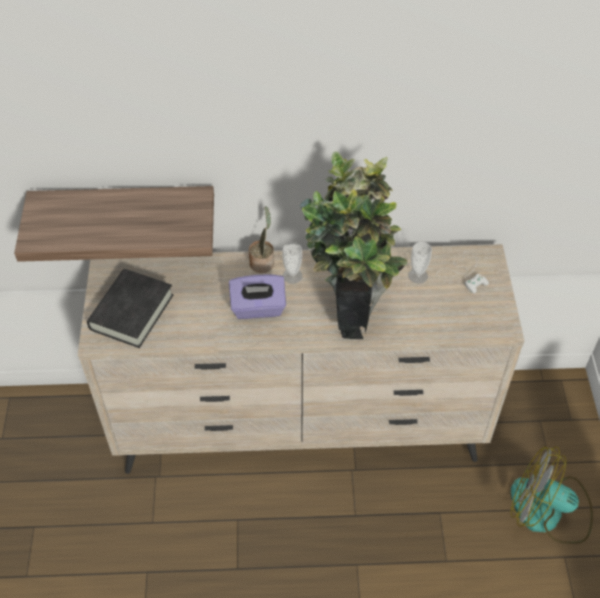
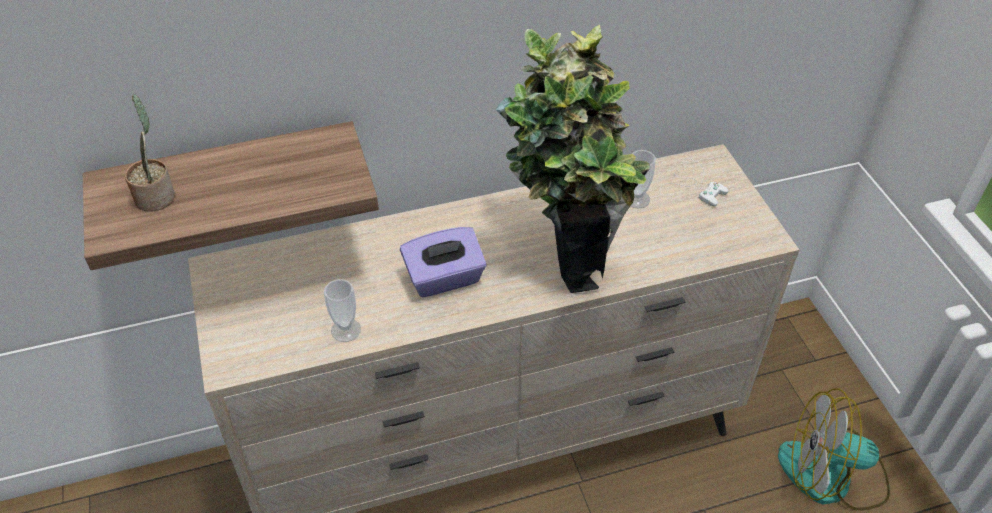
camera: 15 degrees left, 5 degrees down
(131, 312) = (268, 319): black book -> none
(262, 262) = (430, 221): potted plant -> potted plant (156, 196)
(292, 276) = (476, 230): cup -> cup (346, 330)

